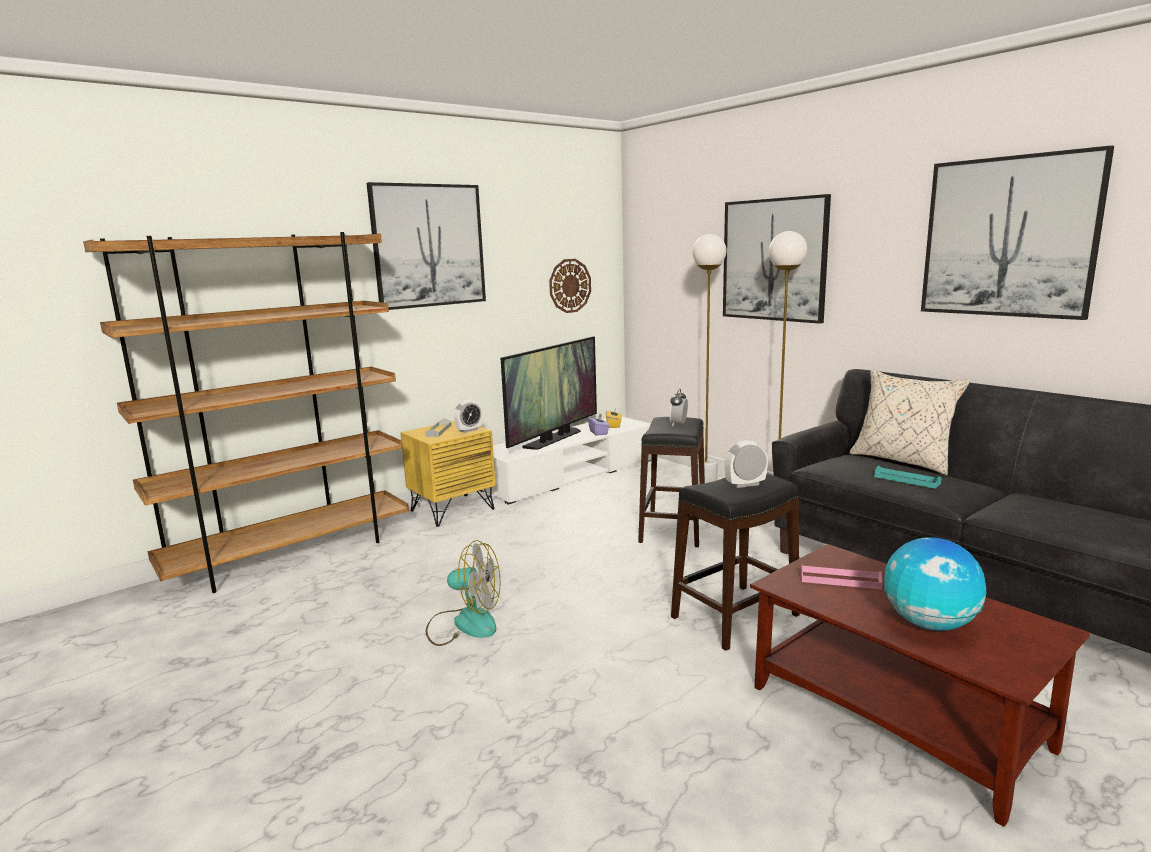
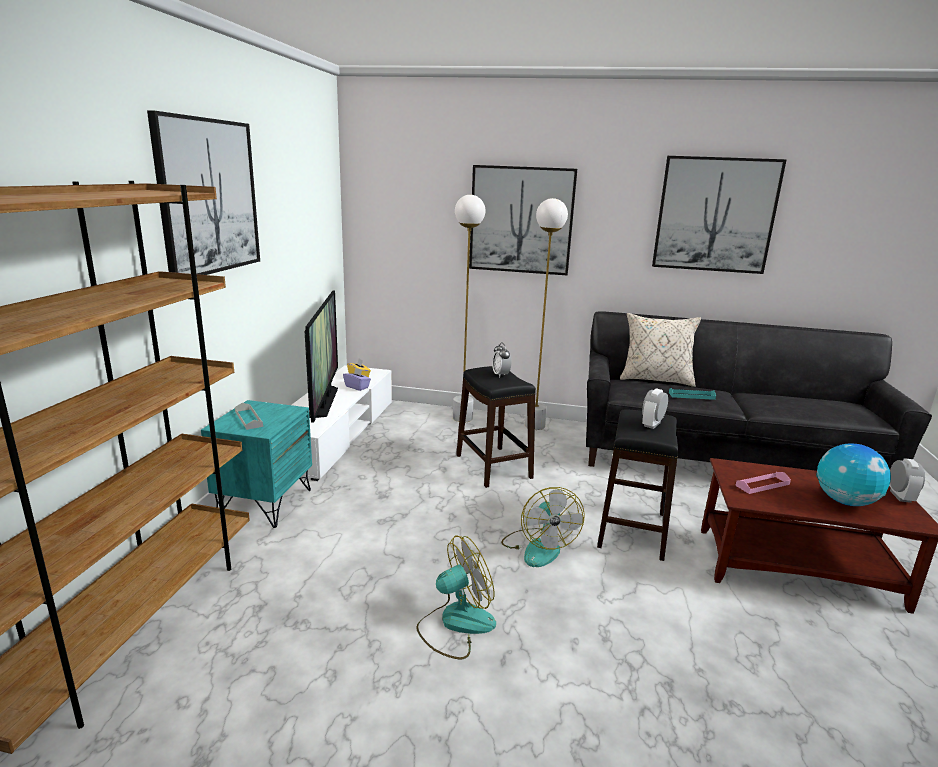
camera: 40 degrees left, 5 degrees up
(452, 510) = (264, 503): yellow nightstand -> turquoise nightstand
(469, 430) = (284, 412): alarm clock -> alarm clock (900, 496)
(570, 285) = (312, 239): wall clock -> none
(613, 599) = (538, 547): none -> fan

